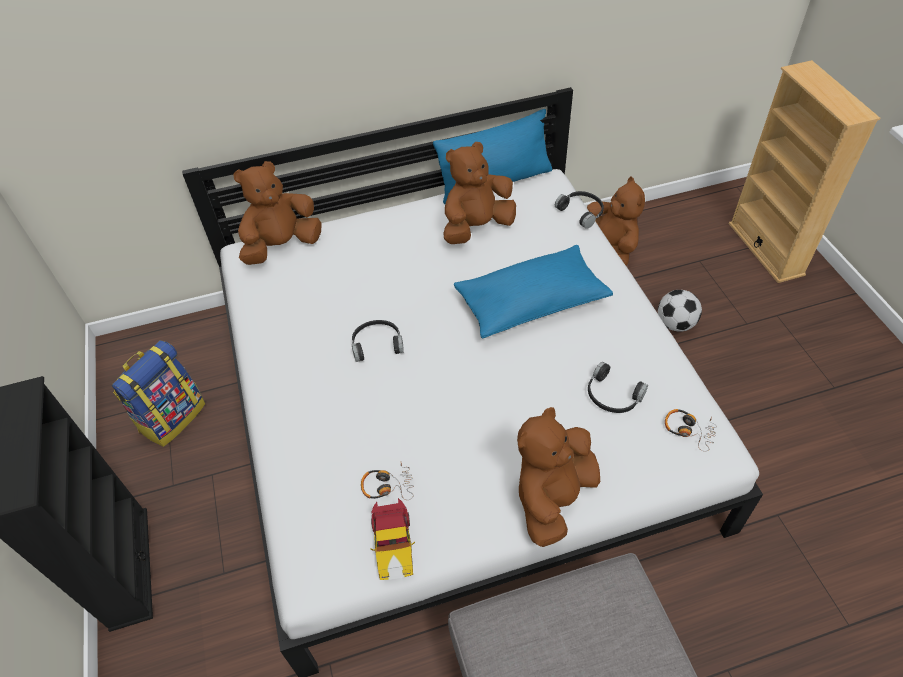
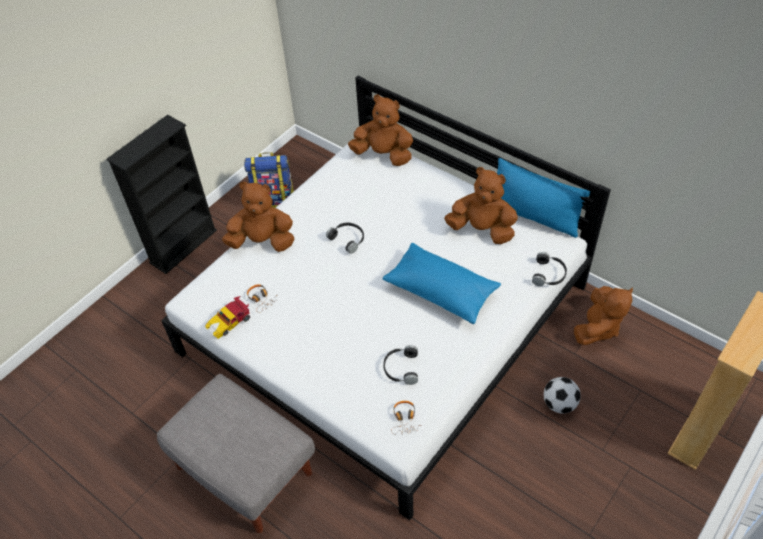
camera: 55 degrees right, 0 degrees up
(553, 497) = (307, 375): brown plush toy -> brown plush toy (262, 241)

